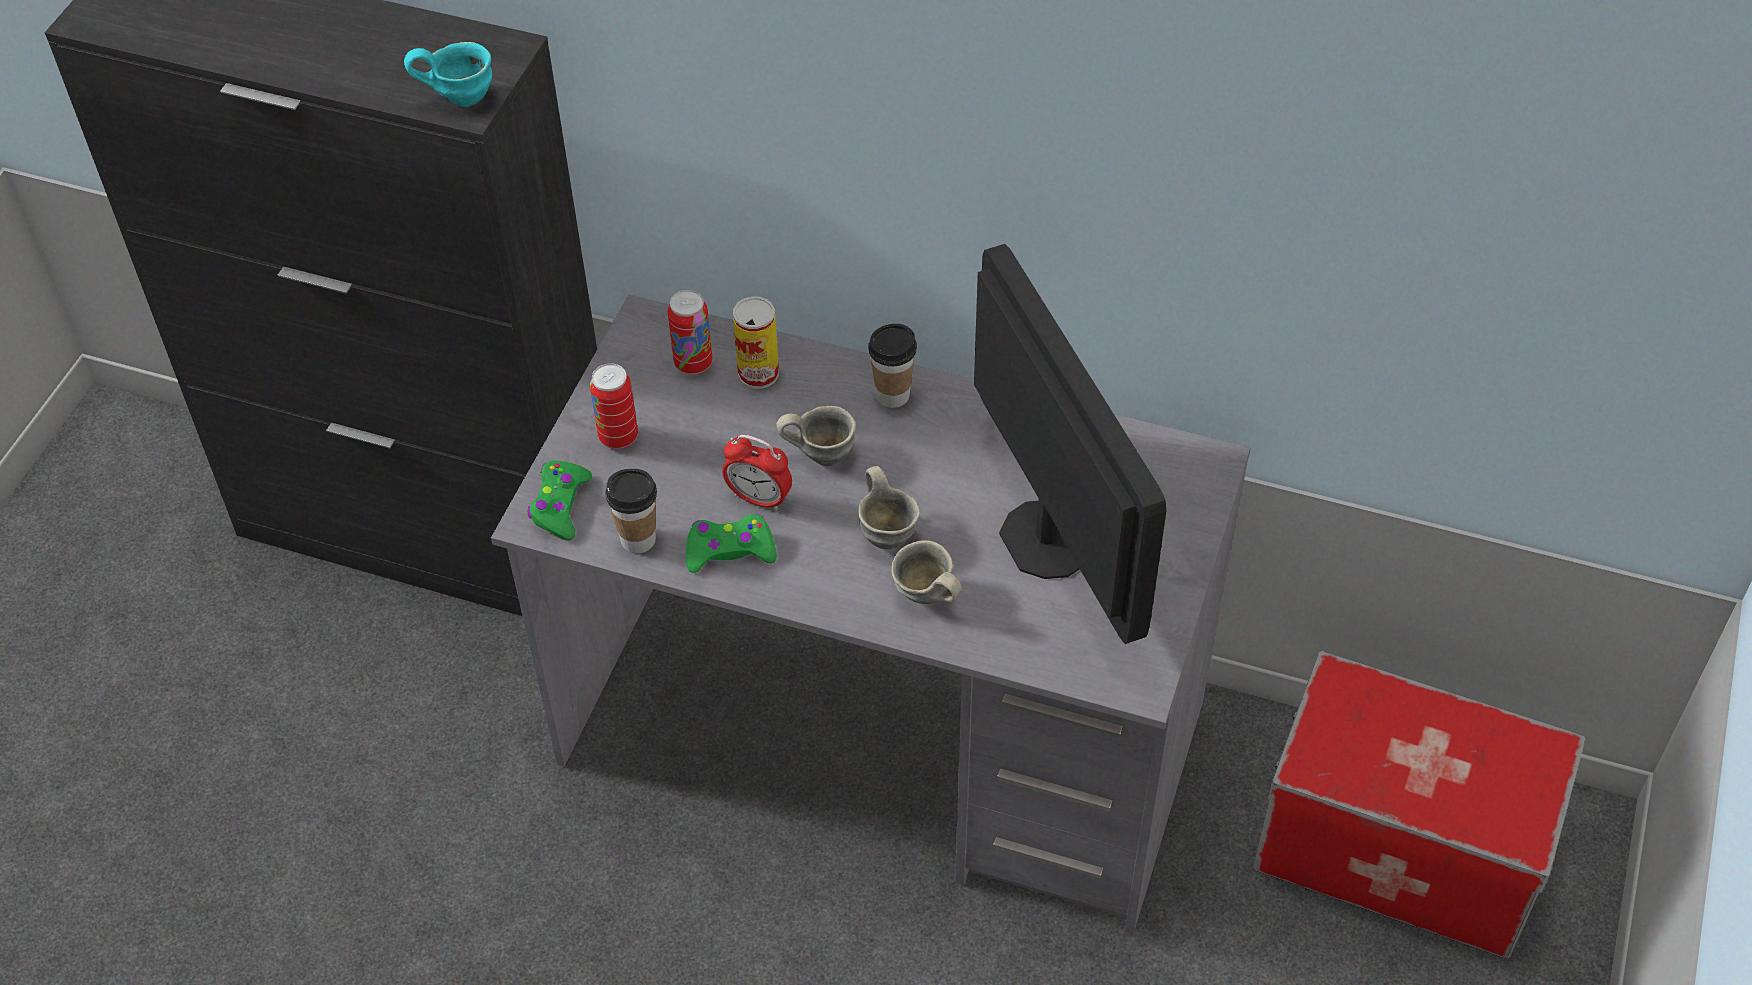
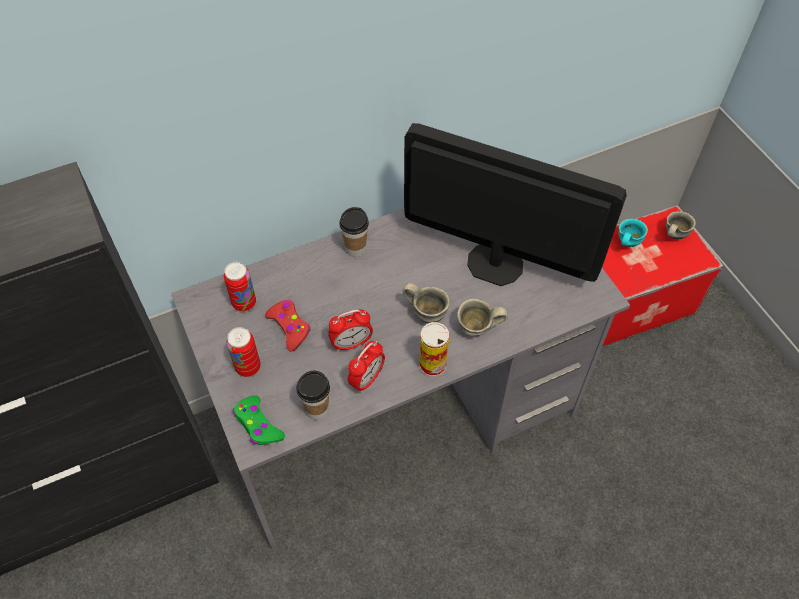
camera: 45 degrees left, 5 degrees up
(459, 96) = (62, 228): turquoise mug -> turquoise mug (626, 243)
(712, 428) = (289, 327): none -> red game controller
(730, 551) = (367, 379): green game controller -> alarm clock
(758, 373) = (281, 284): can -> can (432, 365)
(821, 453) = (354, 300): grey mug -> grey mug (672, 235)

